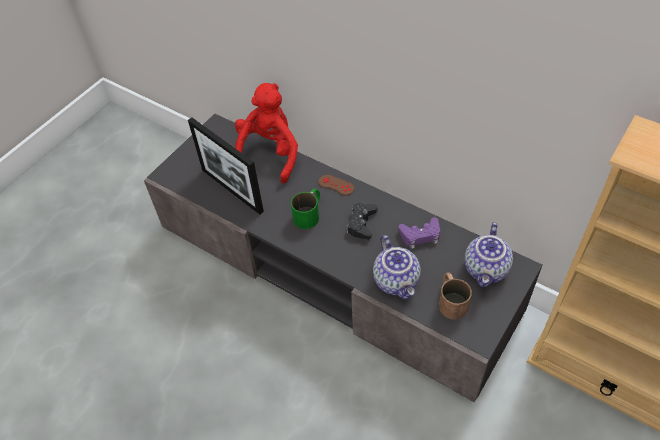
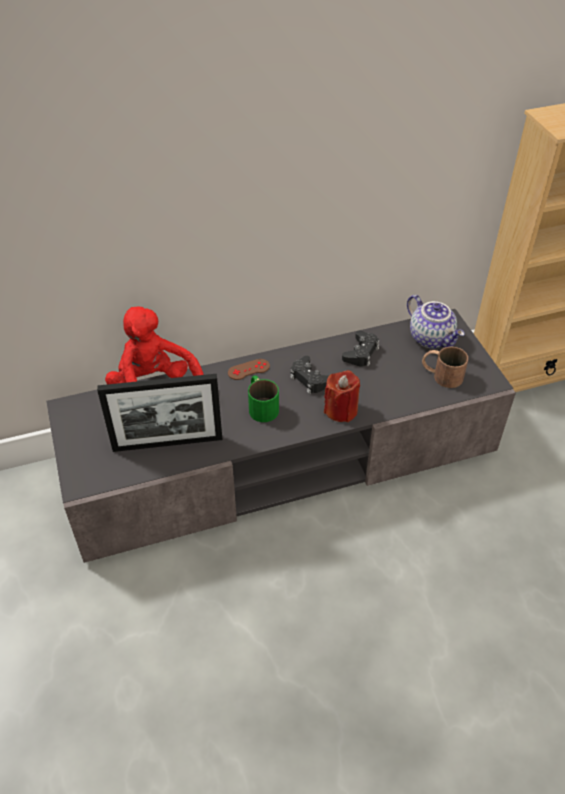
camera: 55 degrees left, 5 degrees down
(349, 260) = (341, 410): none -> red candle
(397, 281) = (392, 393): teapot -> none
(420, 235) = (361, 353): purple game controller -> black game controller

